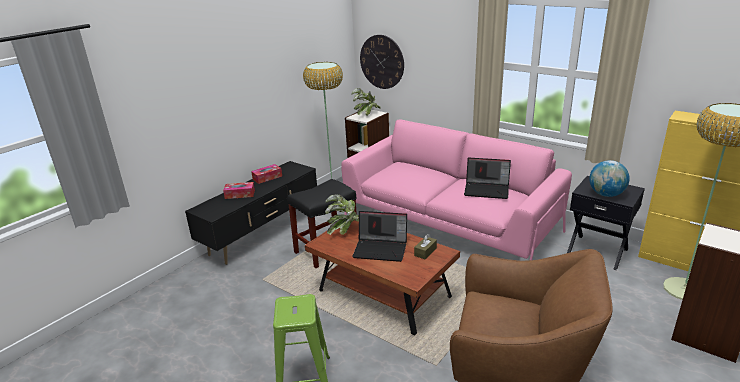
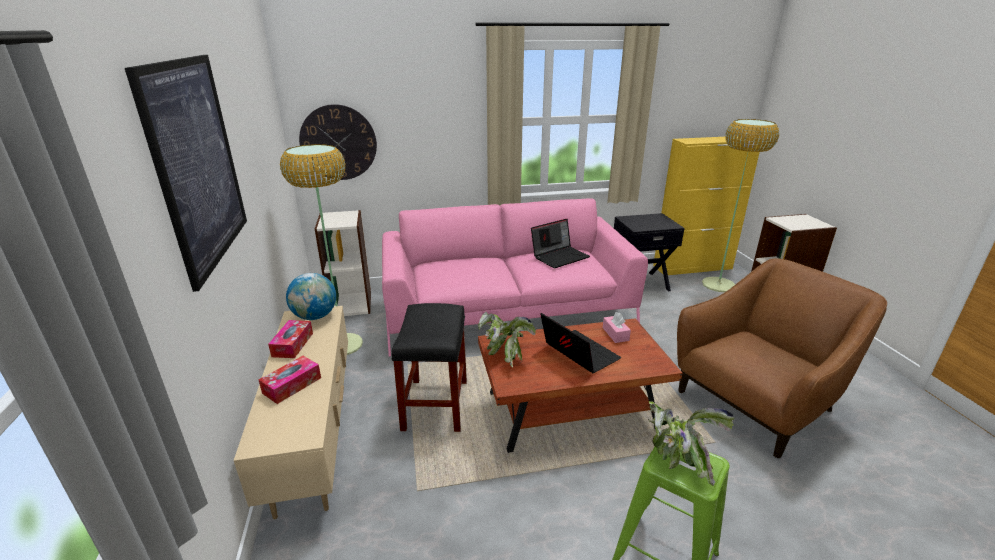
camera: 50 degrees left, 0 degrees up
(210, 67) = (198, 163): none -> picture
(262, 234) = (315, 436): black tv stand -> beige tv stand
(366, 114) = (336, 218): potted plant -> potted plant (675, 459)
(381, 249) = (577, 353): laptop -> laptop turned 90 degrees counterclockwise
(425, 252) = (615, 334): brown tissue box -> pink tissue box
(606, 194) = (654, 225): globe -> globe (315, 316)

